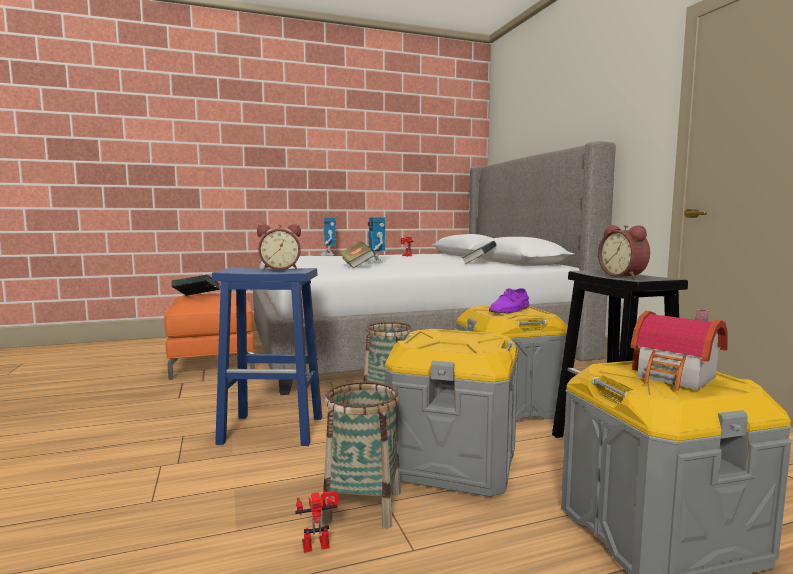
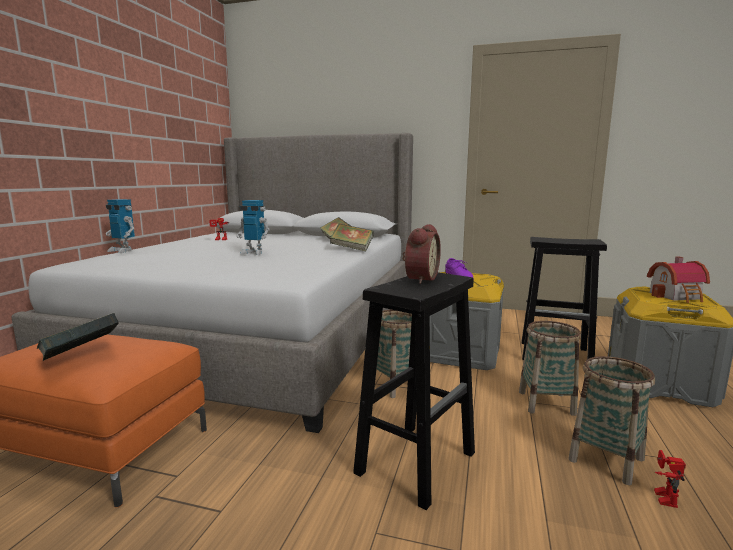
camera: 55 degrees left, 5 degrees up
(274, 430) = (417, 461): blue stool -> black stool
(357, 266) = (275, 261): book -> book (352, 249)
(453, 462) = (546, 403): grey storage box -> basket
(624, 276) = (573, 241): alarm clock -> none

